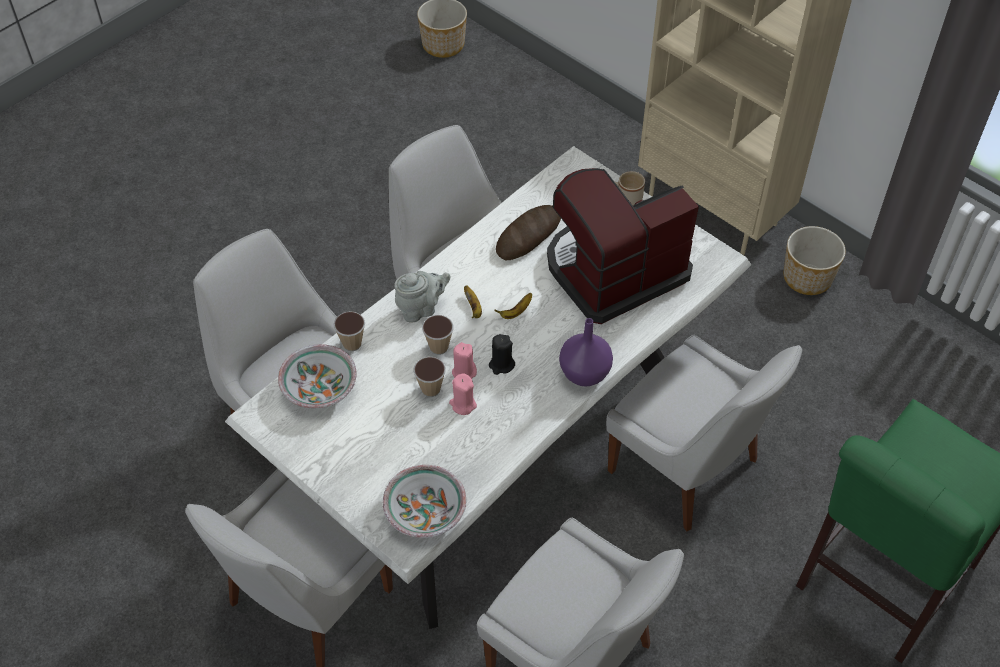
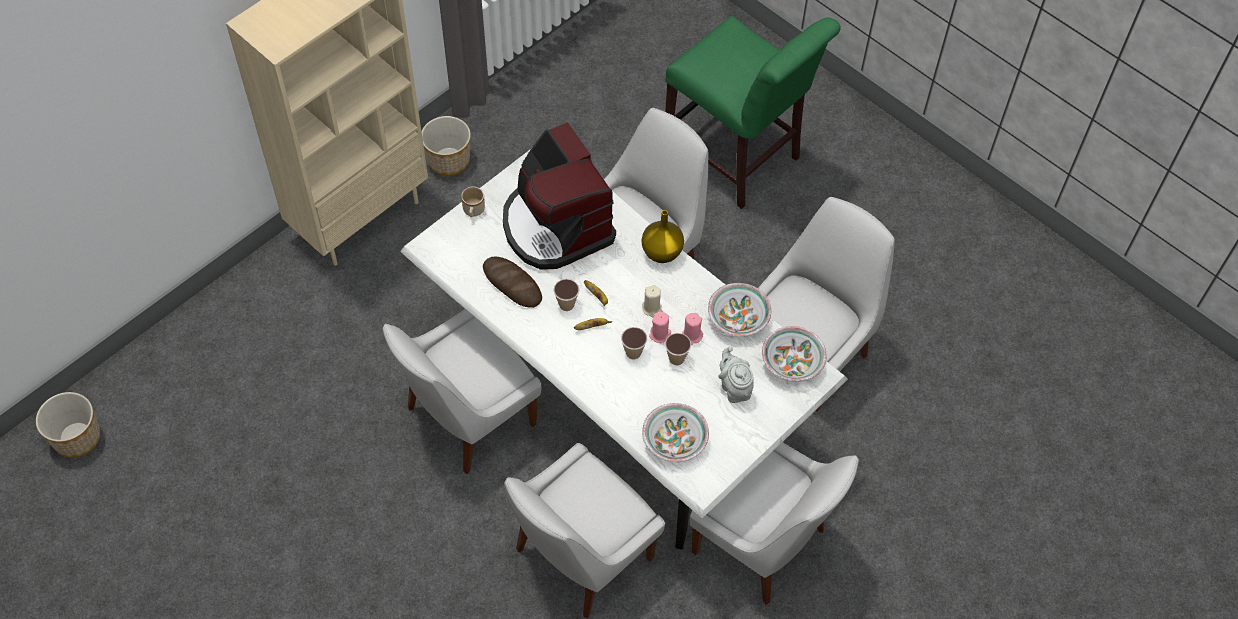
camera: 90 degrees left, 5 degrees up
(352, 344) = (628, 417): cup -> cup (566, 304)
(421, 309) = (591, 365): grey teapot -> grey teapot (734, 388)
(491, 454) = (738, 318): none -> bowl
(501, 364) = (652, 308): black candle -> beige candle
(584, 373) = (661, 253): purple vase -> yellow vase

